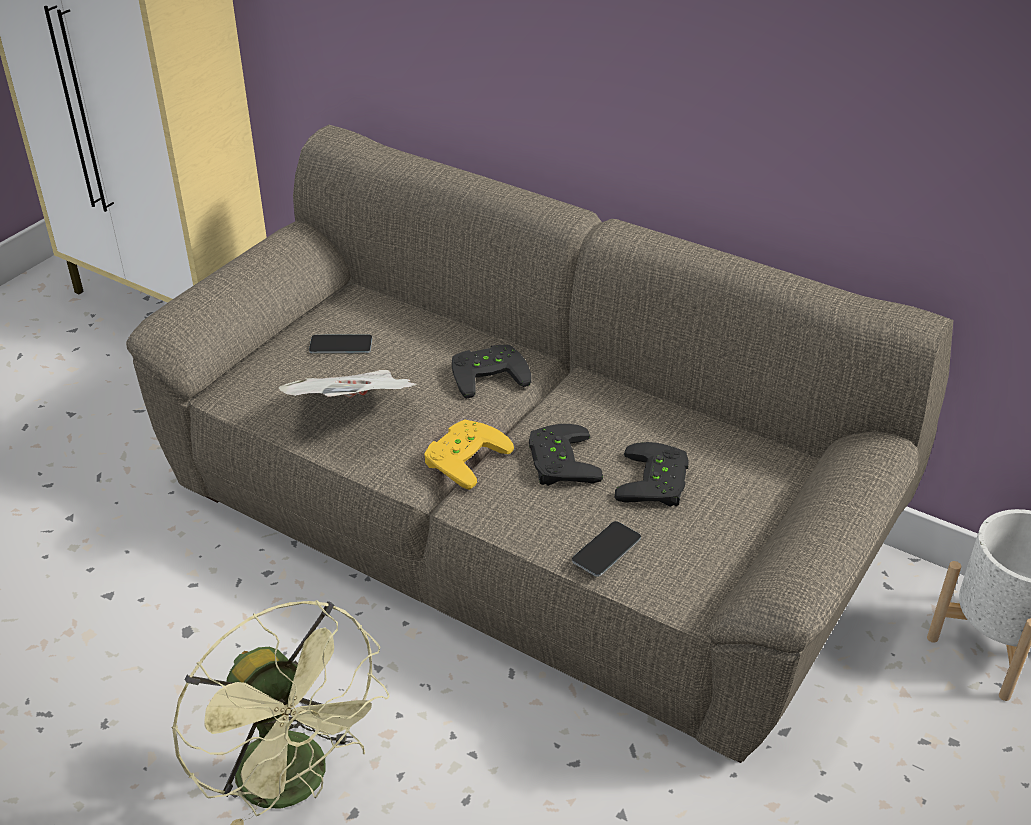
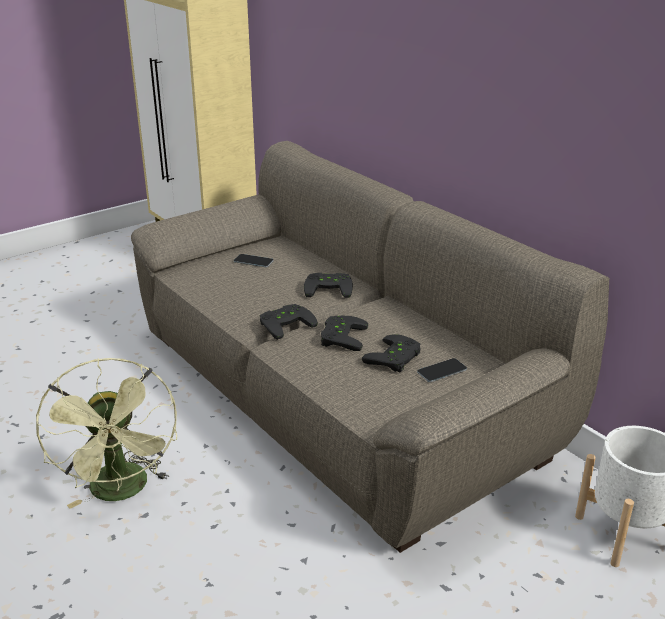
camera: 20 degrees right, 10 degrees down
(354, 412) = (238, 292): newspaper -> none
(462, 456) = (285, 323): yellow game controller -> black game controller
(606, 549) = (339, 384): phone -> phone (442, 370)

